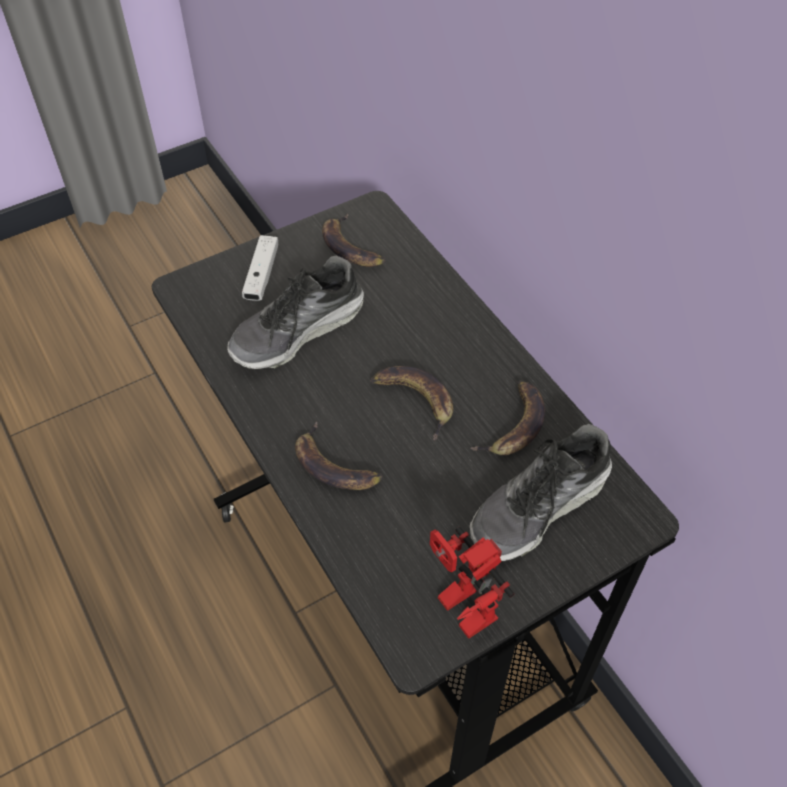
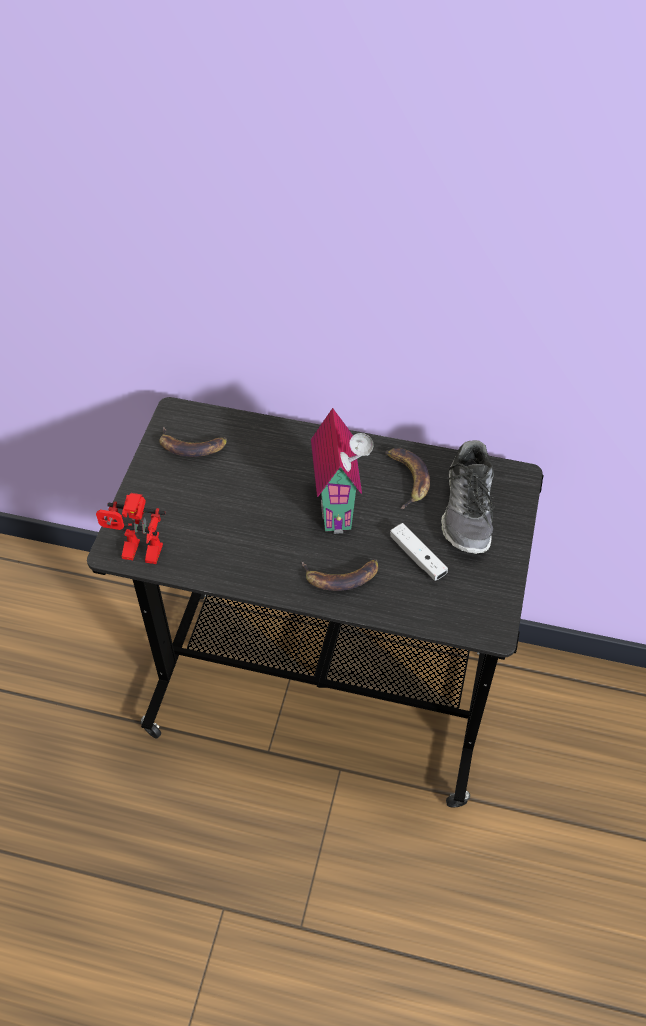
camera: 45 degrees left, 0 degrees up
(261, 275) = (156, 504): white game controller -> white game controller (417, 557)
(298, 331) = (224, 520): shoe -> none
(414, 400) = (339, 507): banana -> toy house
(458, 609) = (489, 593): toy robot -> toy robot (138, 555)

